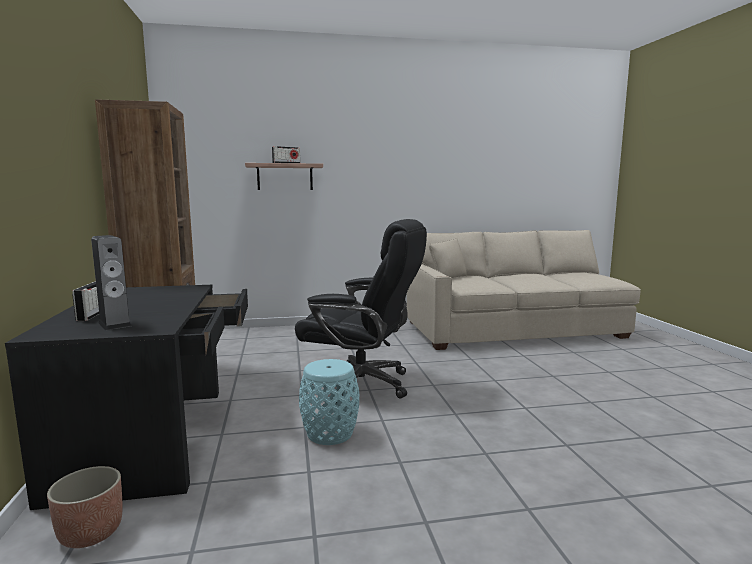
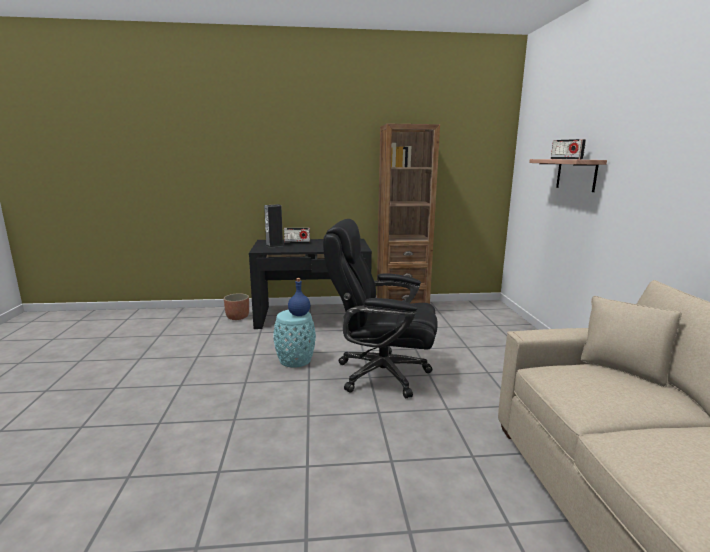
camera: 95 degrees right, 5 degrees up
(330, 363) = (299, 314): none -> blue bottle
(361, 384) = (382, 374): black office chair -> black office chair turned 75 degrees clockwise

